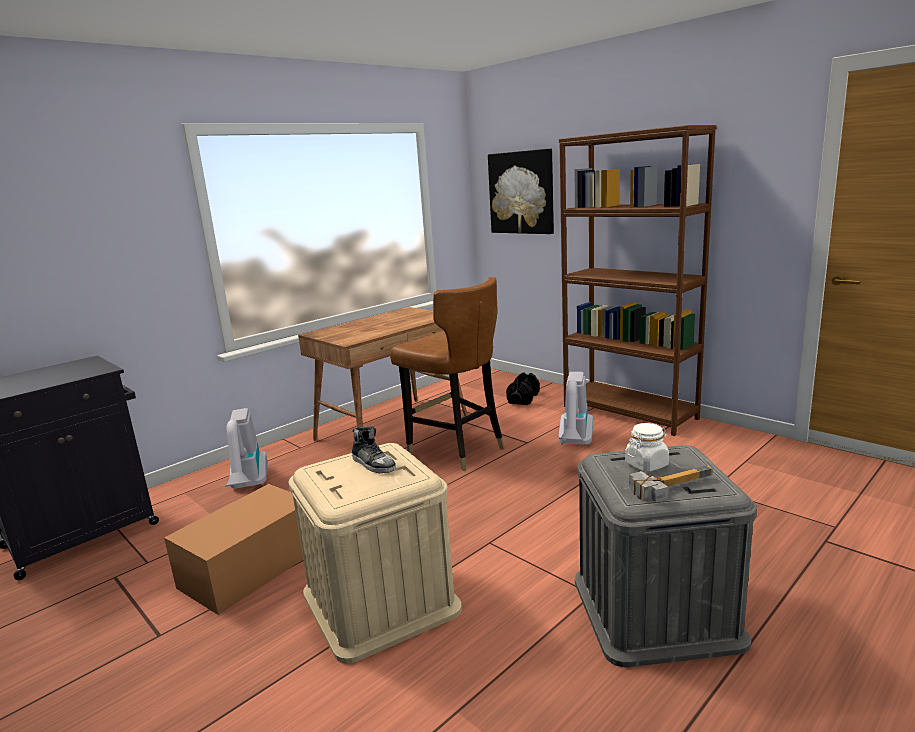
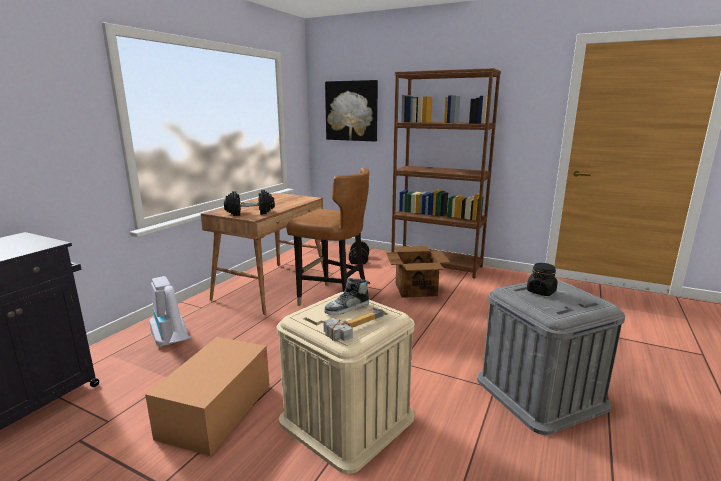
camera: 20 degrees left, 0 degrees up
(351, 335) = (250, 212): none -> black dumbbell
(373, 464) = (347, 308): shoe -> shoe turned 120 degrees clockwise
(575, 445) = (416, 289): vacuum cleaner -> cardboard box
(646, 464) = (541, 291): white jar -> black jar
(667, 485) = (567, 303): hammer -> hammer (352, 326)

